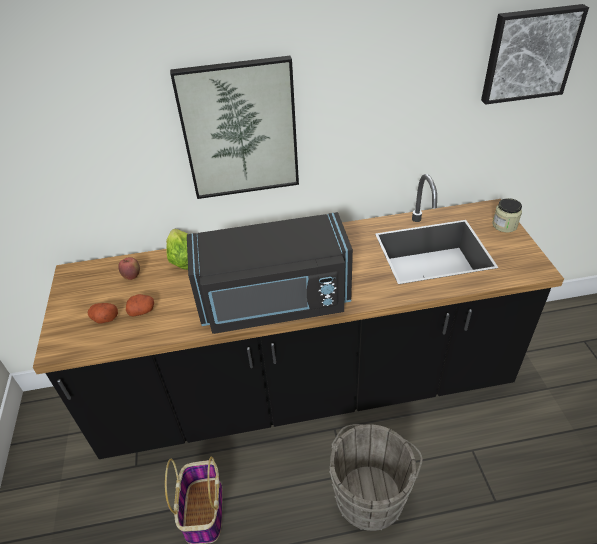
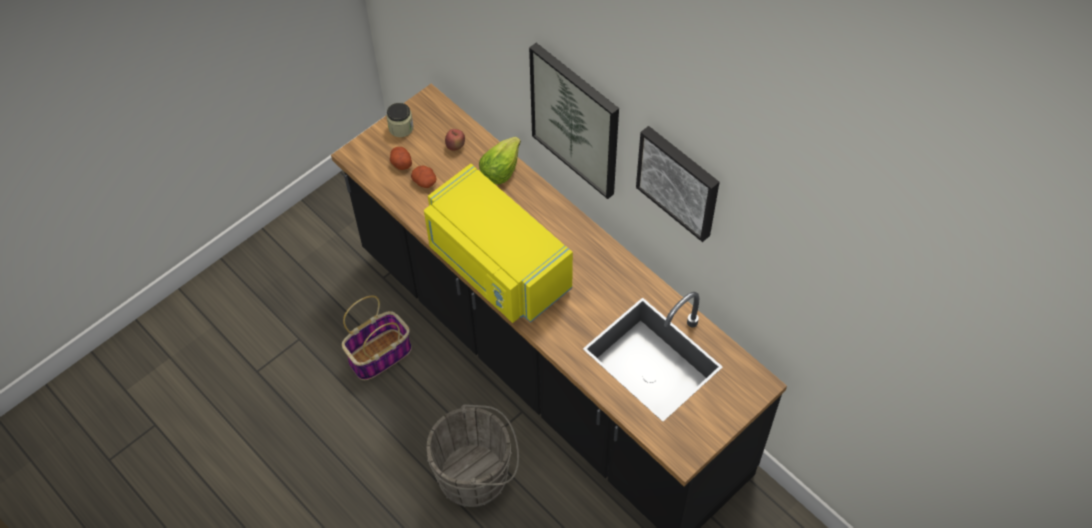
camera: 55 degrees right, 15 degrees up
(274, 302) = (496, 267): black microwave -> yellow microwave
(504, 225) = (737, 405): jar -> jar (401, 128)
(529, 54) = (819, 287): picture -> picture (679, 181)

